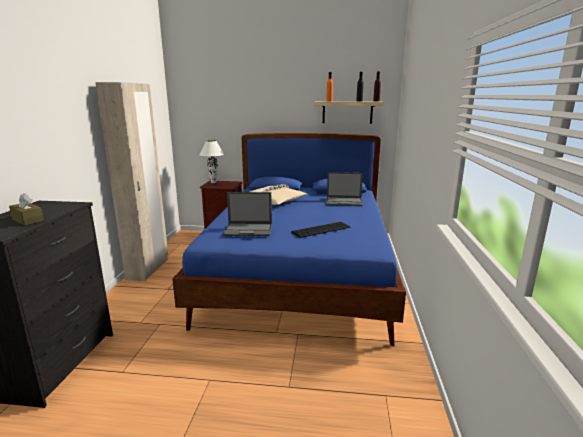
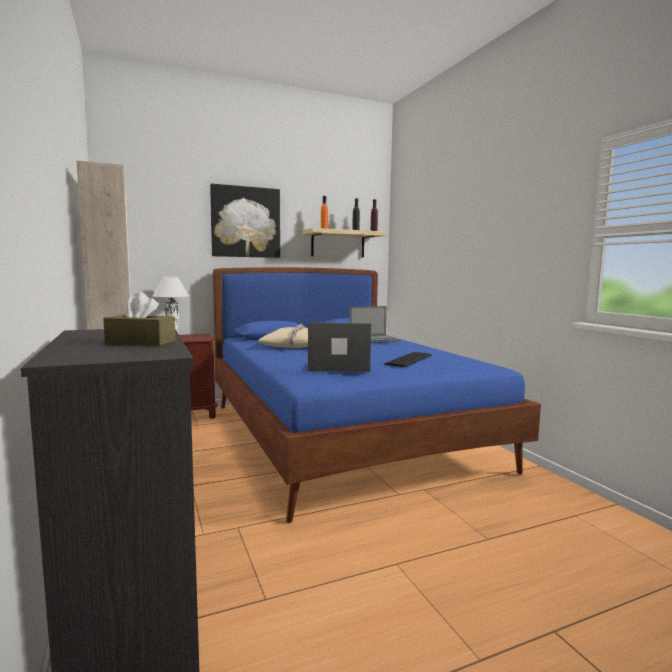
camera: 30 degrees left, 10 degrees down
(249, 230) = (338, 366): laptop -> laptop turned 150 degrees counterclockwise
(268, 97) = (245, 222): none -> picture

